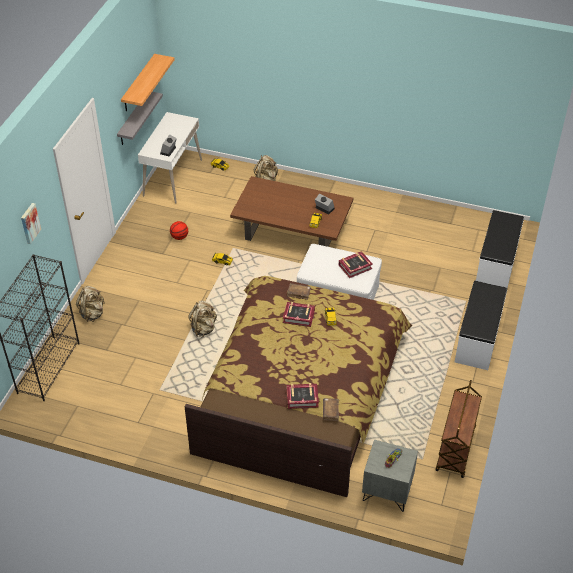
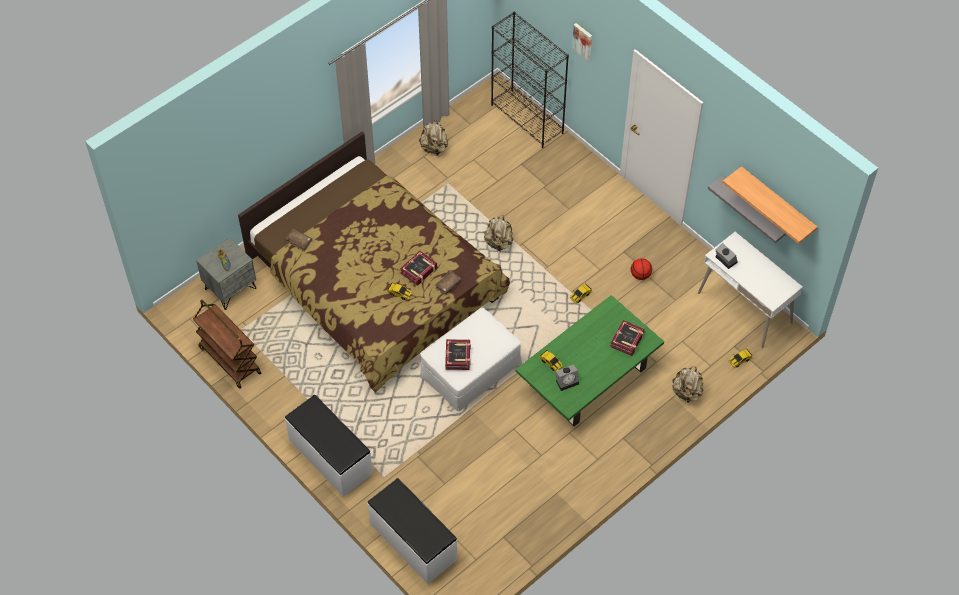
camera: 120 degrees right, 10 degrees up
(92, 313) = (574, 169): beige backpack -> beige backpack (434, 148)
(291, 231) = (588, 375): brown coffee table -> green coffee table
(302, 398) = (327, 229): book -> book (627, 340)

